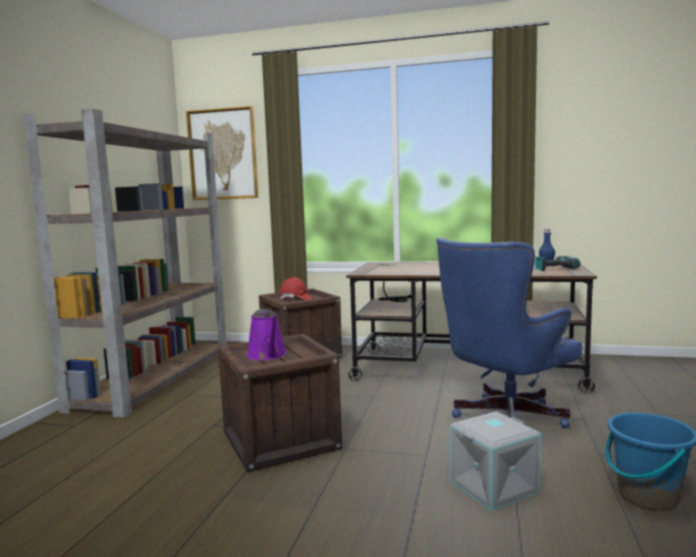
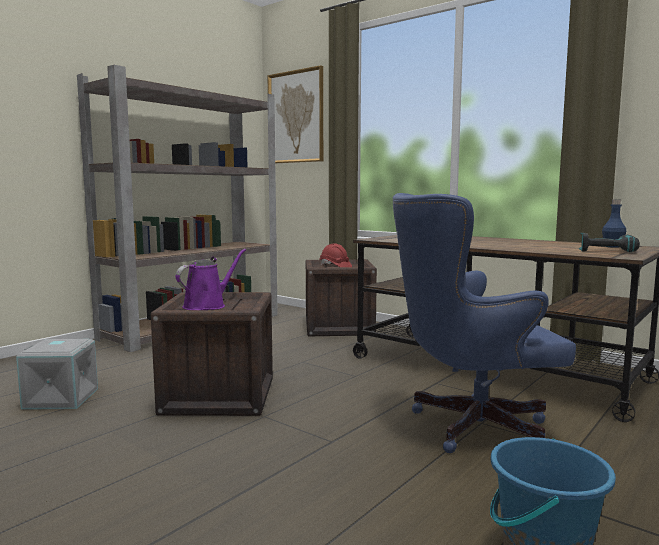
camera: 25 degrees right, 0 degrees up
(268, 355) = (207, 305): purple watering can -> purple watering can turned 150 degrees counterclockwise
(494, 487) = (359, 492): grey storage box -> grey storage box (60, 399)

